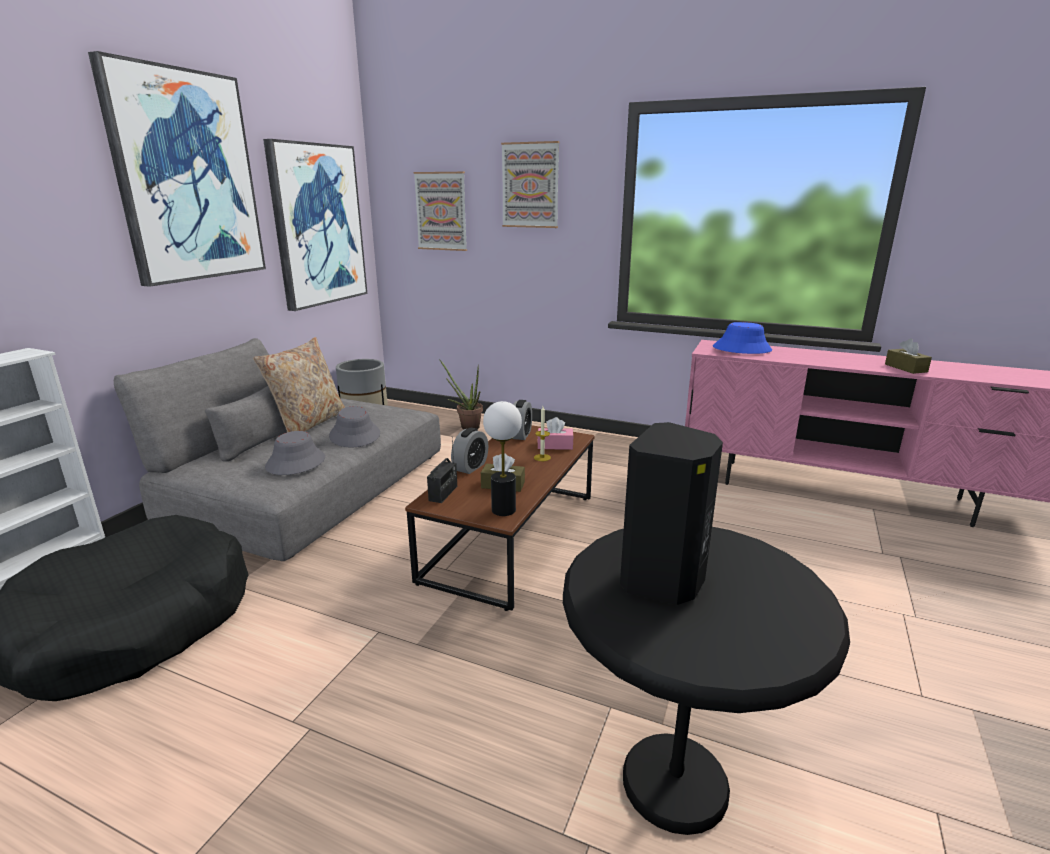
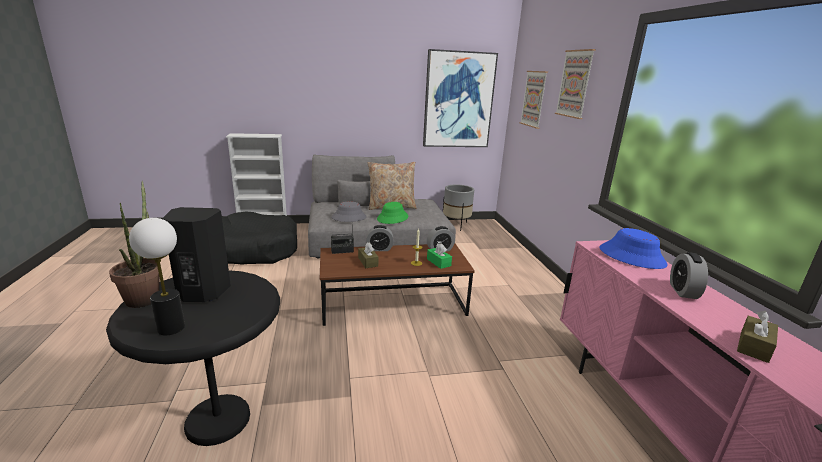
camera: 55 degrees right, 0 degrees up
(186, 177) = (373, 69): picture -> none
(355, 435) = (392, 218): grey hat -> green hat
(466, 426) = (498, 249): potted plant -> potted plant (145, 296)
(503, 510) = (339, 269): table lamp -> table lamp (171, 327)
(555, 445) = (438, 262): pink tissue box -> green tissue box
(816, 357) = (683, 291): none -> alarm clock

